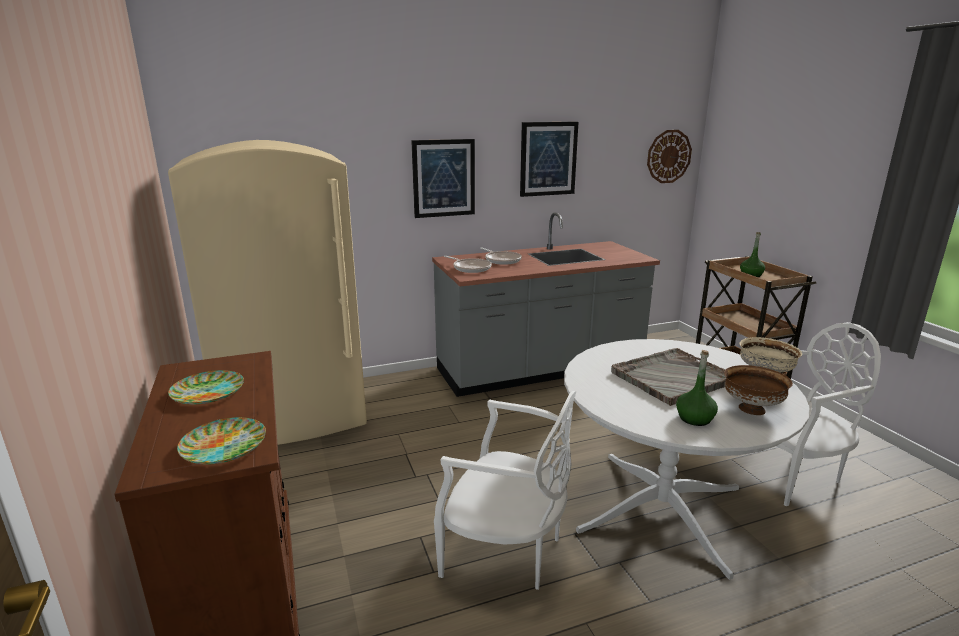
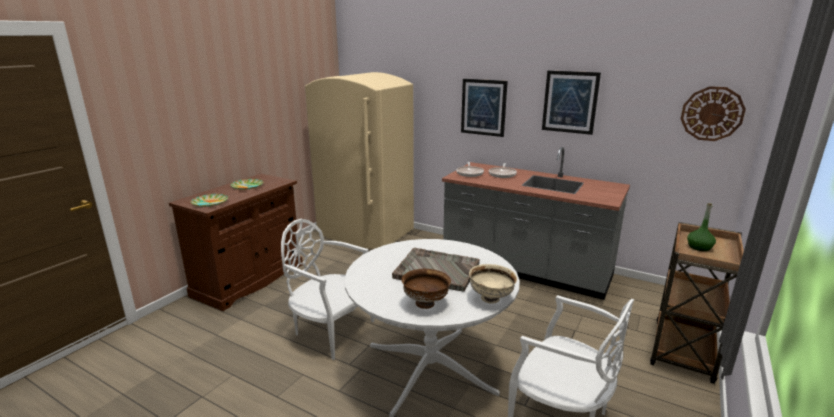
camera: 50 degrees right, 0 degrees up
(506, 551) = (331, 330): white chair -> white chair turned 135 degrees clockwise
(694, 418) = (385, 288): green bottle -> none

